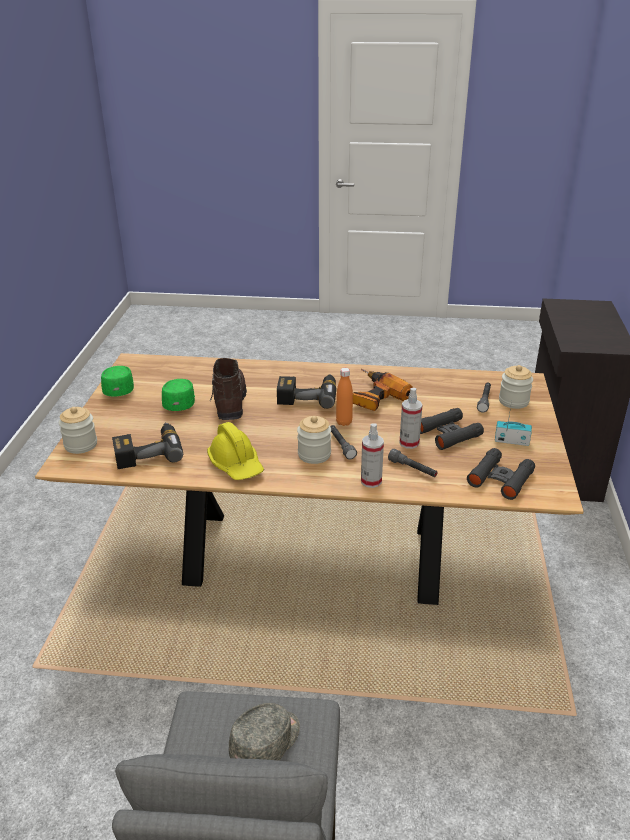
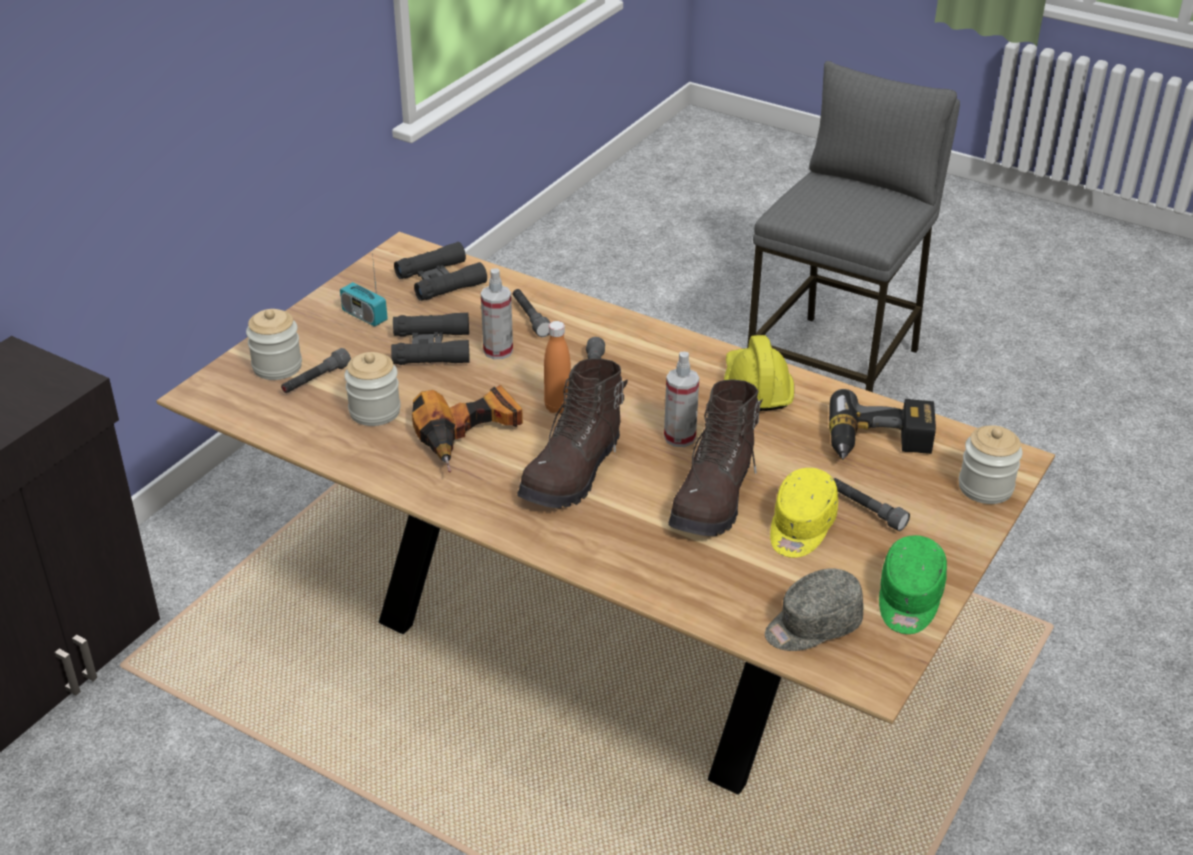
camera: 155 degrees left, 5 degrees up
(147, 417) = (866, 510): none -> grey flashlight
(180, 402) = (800, 527): green cap -> yellow cap
(266, 743) = (829, 207): grey cap -> grey cap (812, 626)
(307, 396) = (573, 473): power drill -> brown boot
(314, 454) = (640, 371): jar -> jar (375, 411)
(371, 481) = (595, 319): spray bottle -> spray bottle (679, 437)

